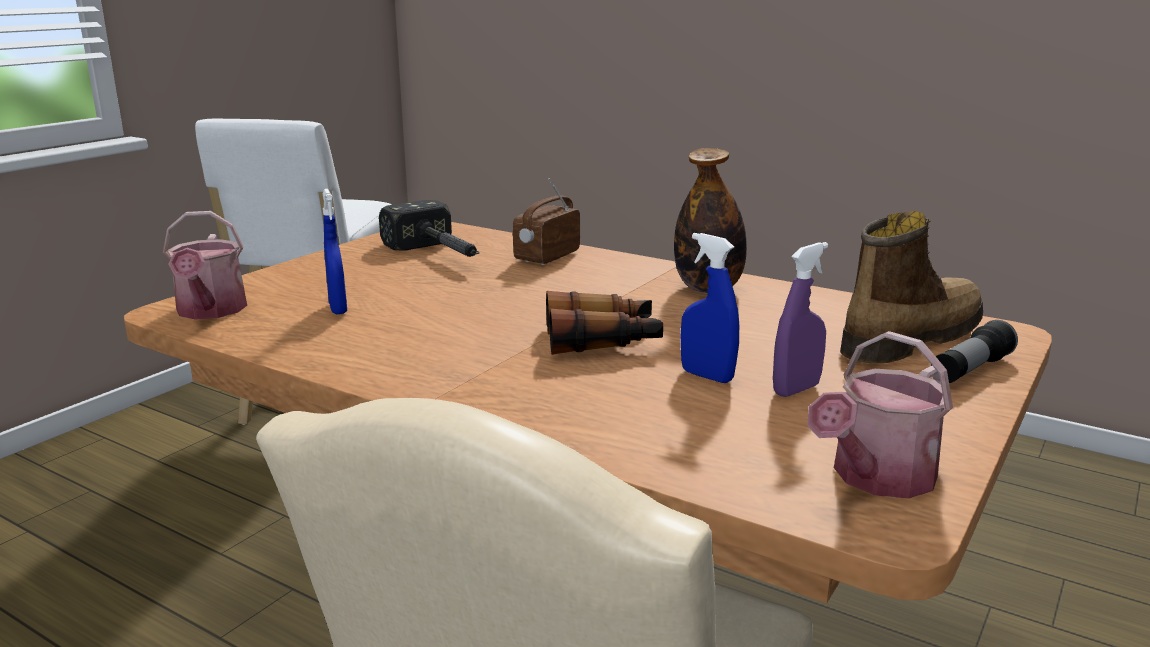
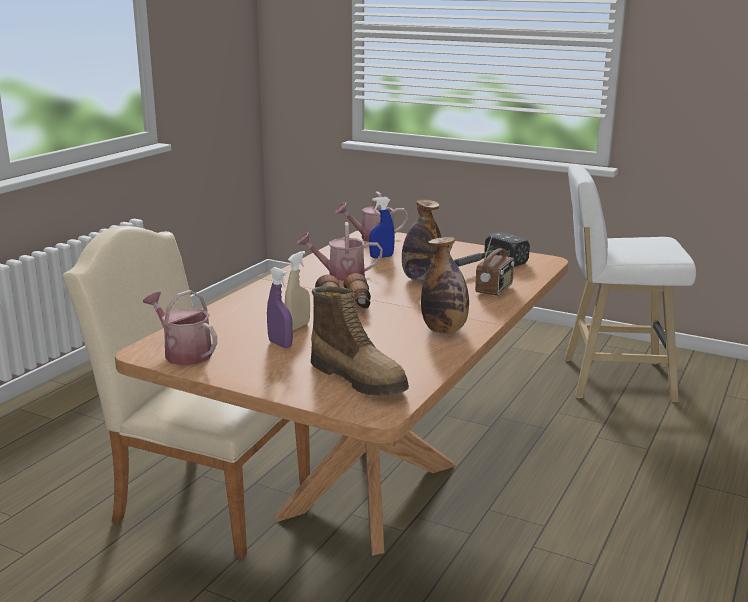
camera: 85 degrees right, 0 degrees up
(429, 340) = (340, 275): none -> watering can
(480, 289) = (421, 279): none -> bottle
(546, 256) = (494, 290): radio -> radio turned 90 degrees clockwise
(707, 376) = (298, 326): blue spray bottle -> beige spray bottle
(970, 370) = (308, 390): flashlight -> none

